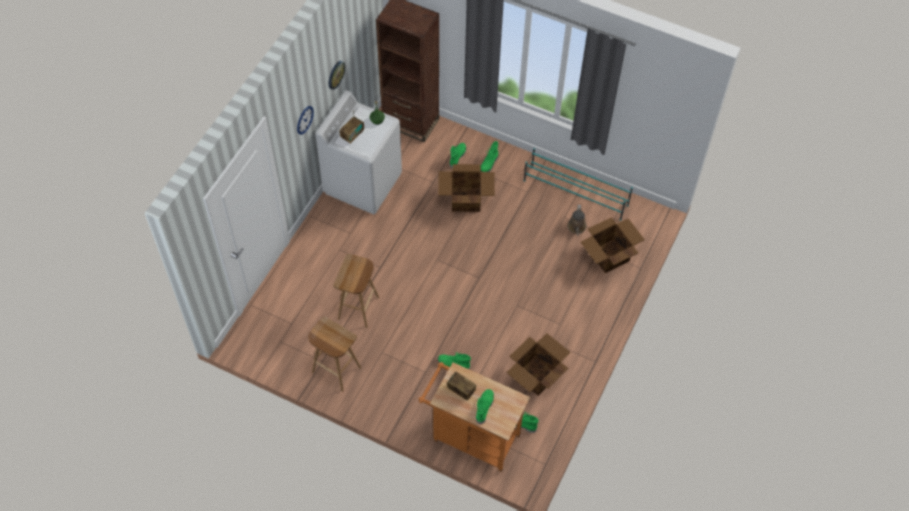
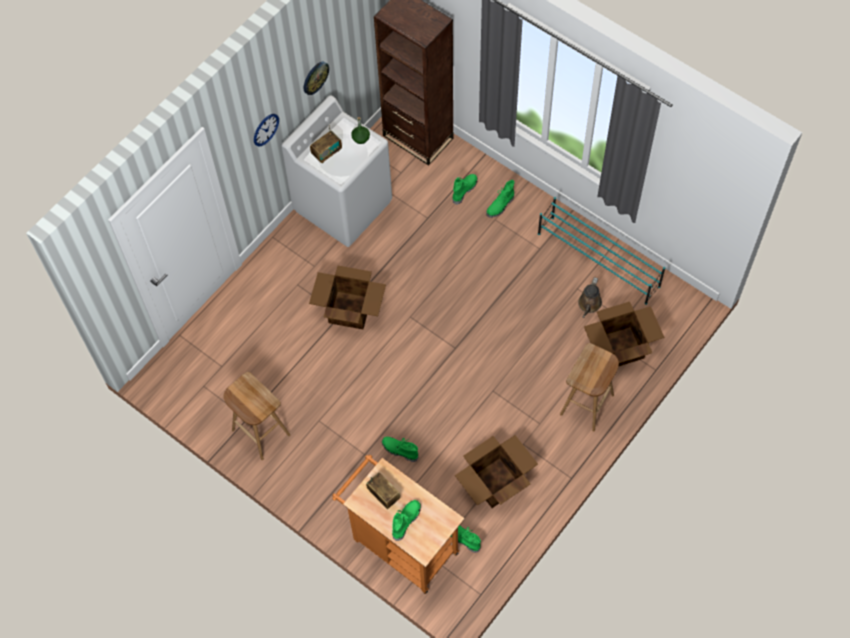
camera: 15 degrees right, 5 degrees up
(358, 308) = (303, 362): brown stool -> brown stool (587, 405)
(465, 199) = (461, 246): cardboard box -> cardboard box (349, 310)

